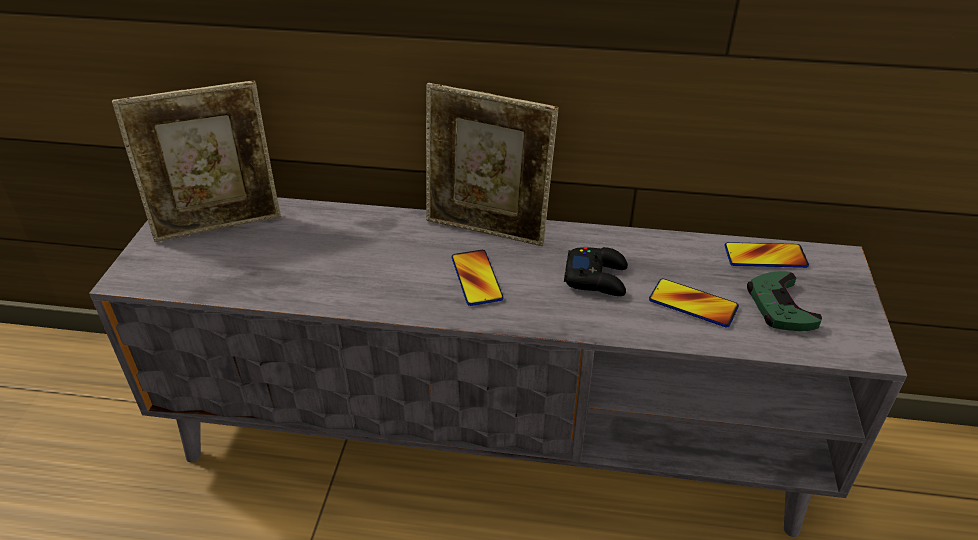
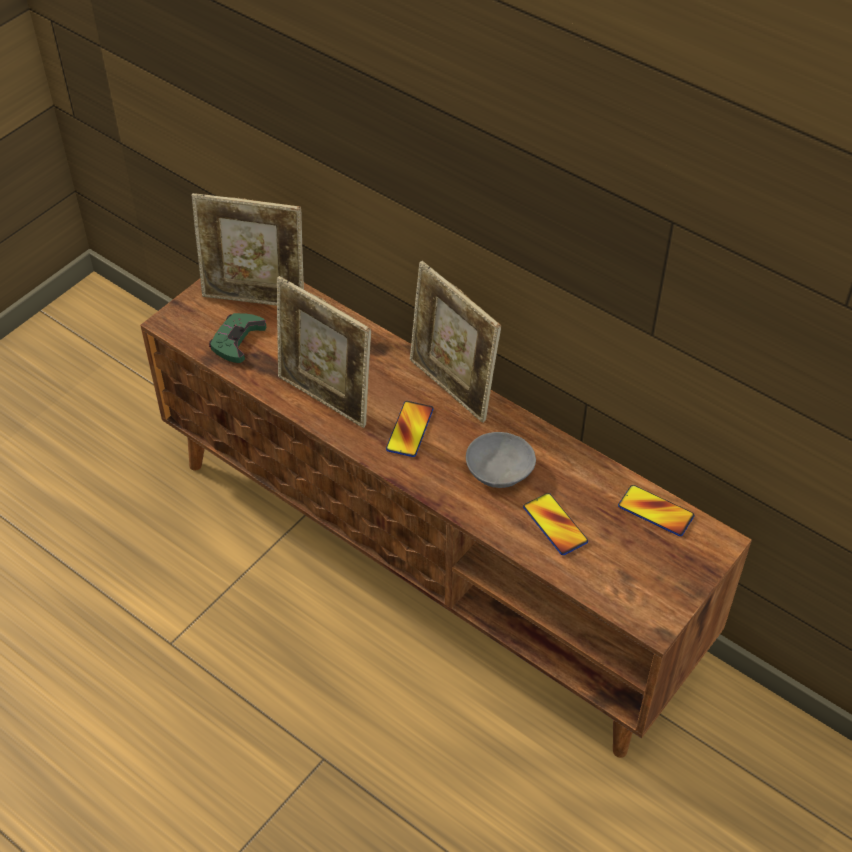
camera: 30 degrees right, 10 degrees up
(364, 284) = (325, 398): none -> picture frame
(491, 440) = (429, 560): grey tv stand -> brown tv stand
(596, 278) = (501, 469): black game controller -> grey bowl
(779, 307) = (621, 558): green game controller -> green game controller (237, 340)

